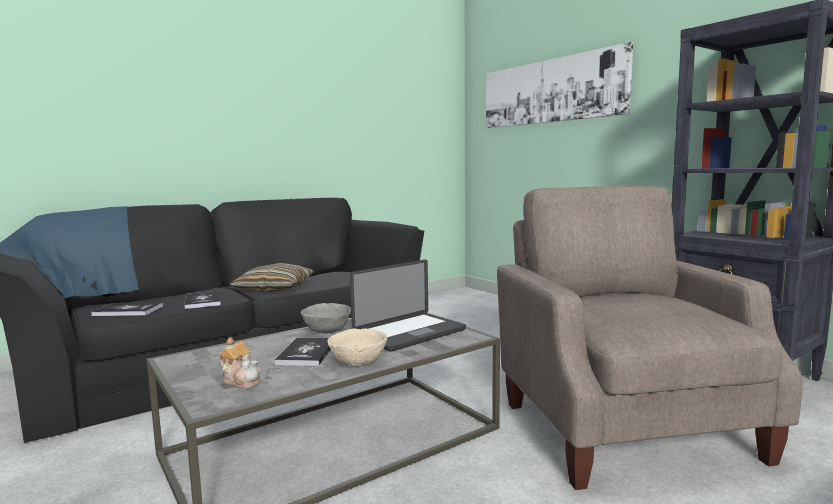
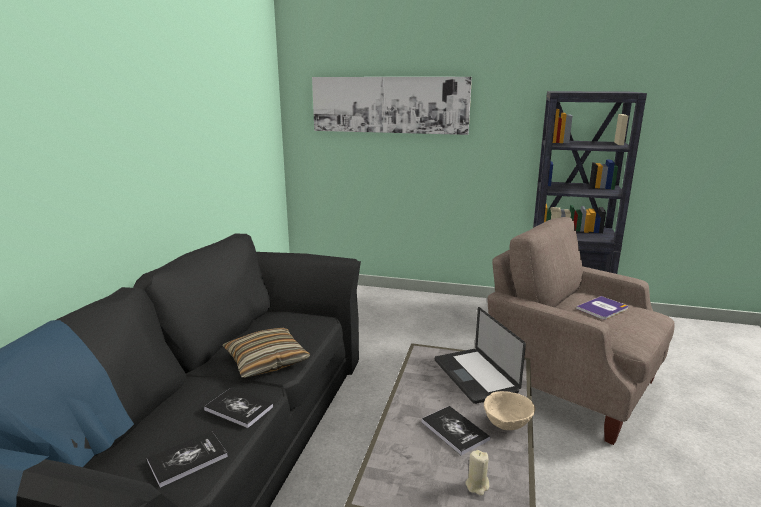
camera: 40 degrees left, 10 degrees up
(241, 381) = (477, 485): teapot -> beige candle
(327, 331) = (416, 398): grey bowl -> none
(410, 333) = (475, 376): laptop -> laptop turned 150 degrees clockwise
(650, 305) = (602, 308): none -> book

